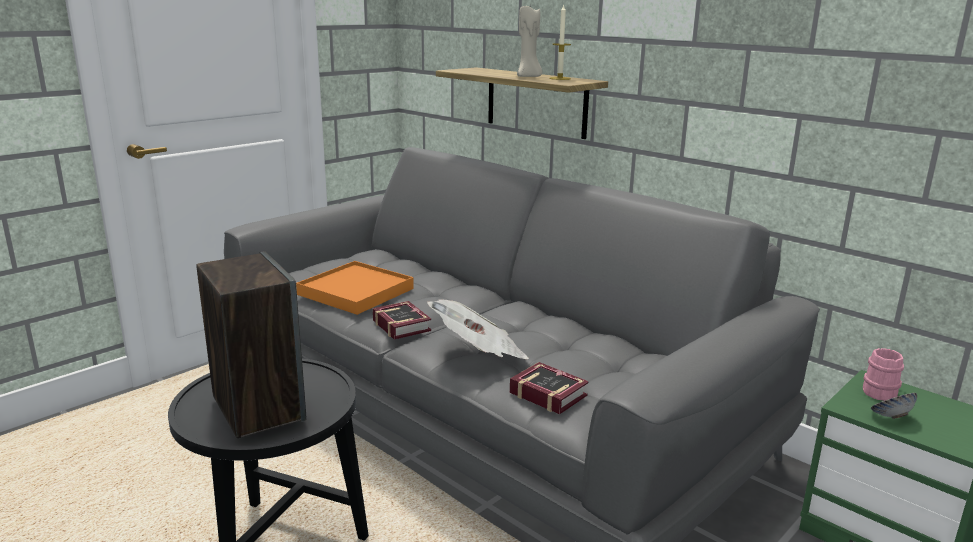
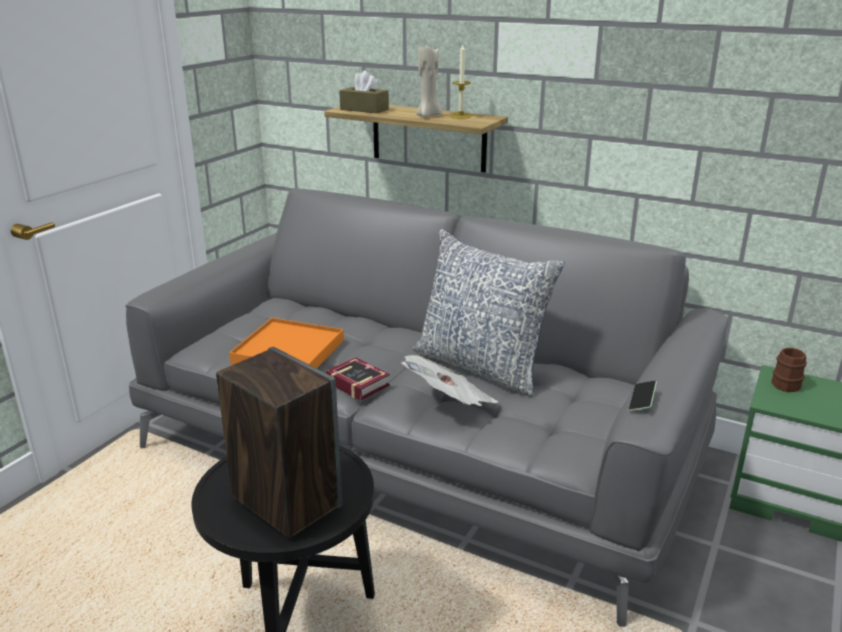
camera: 15 degrees left, 5 degrees up
(473, 71) = (364, 109): none -> brown tissue box
(534, 327) = (481, 366): none -> pillow
(547, 392) = (532, 434): book -> none
(654, 366) = (641, 401): none -> phone
(882, 391) = (787, 383): pink mug -> brown mug
(890, 417) = (804, 407): bowl -> none

